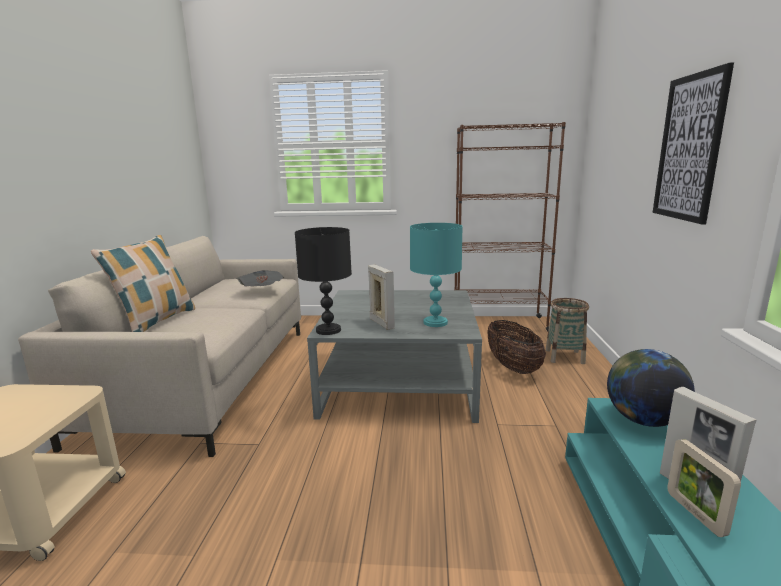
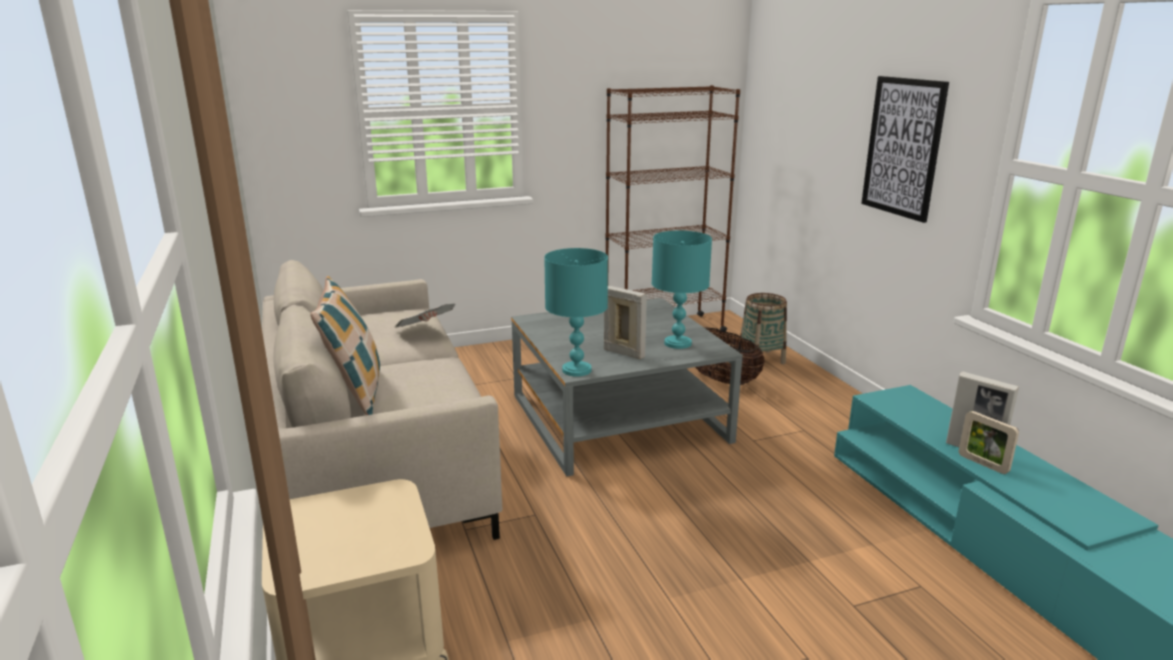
camera: 25 degrees left, 5 degrees up
(328, 330) = (576, 370): black table lamp -> turquoise table lamp
(643, 420) = (906, 406): globe -> none

